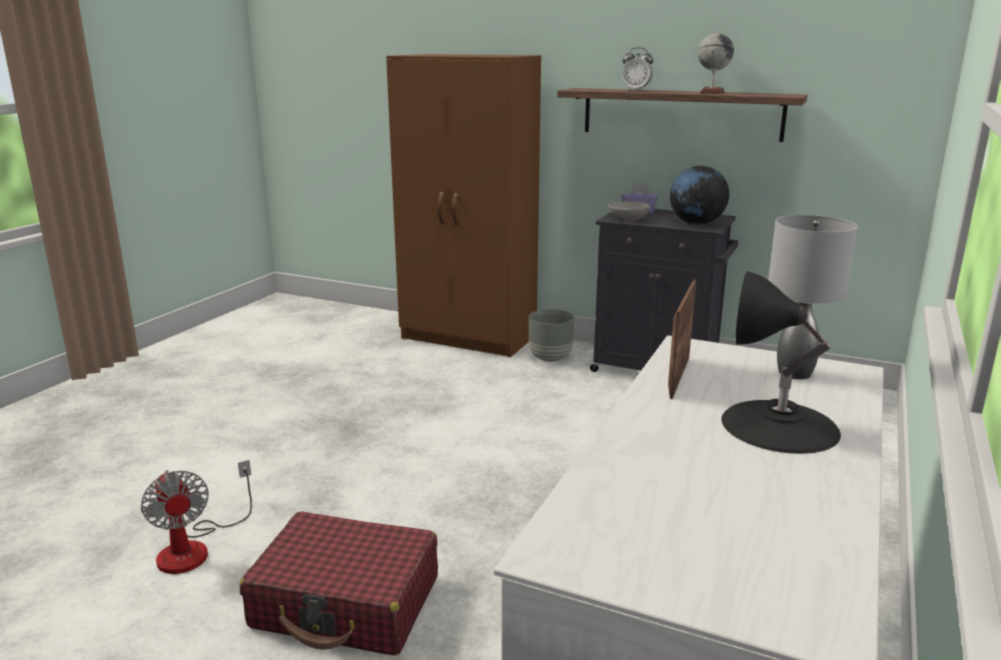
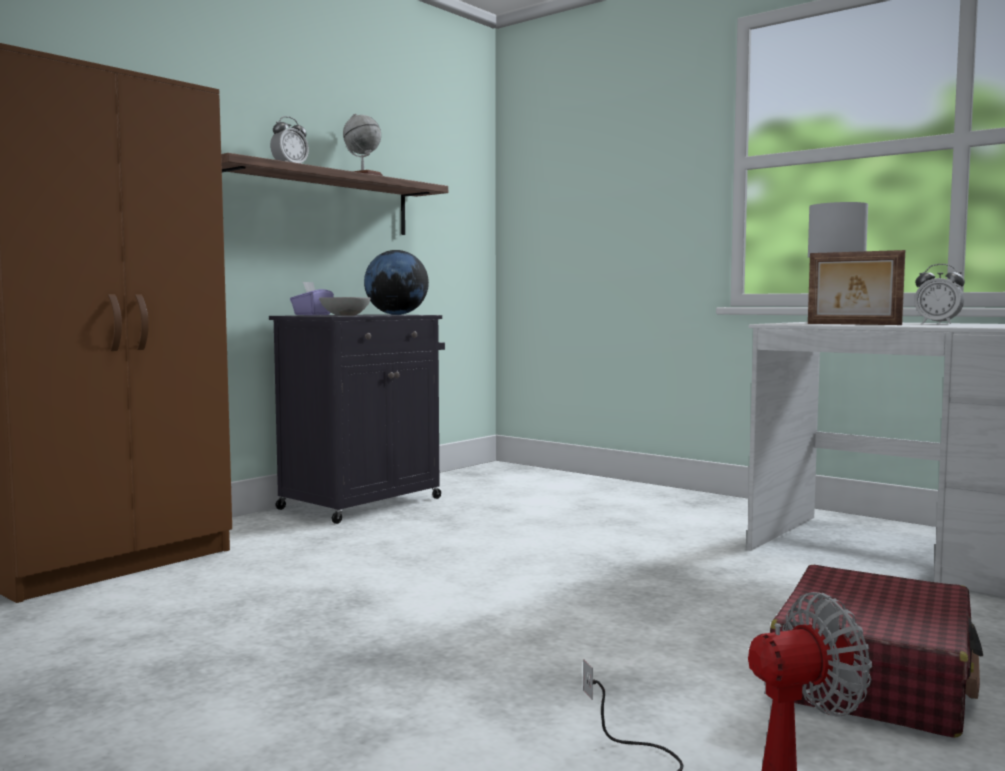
camera: 75 degrees left, 15 degrees down
(550, 359) = (269, 535): grey planter -> none
(779, 426) = (938, 323): black table lamp -> alarm clock

